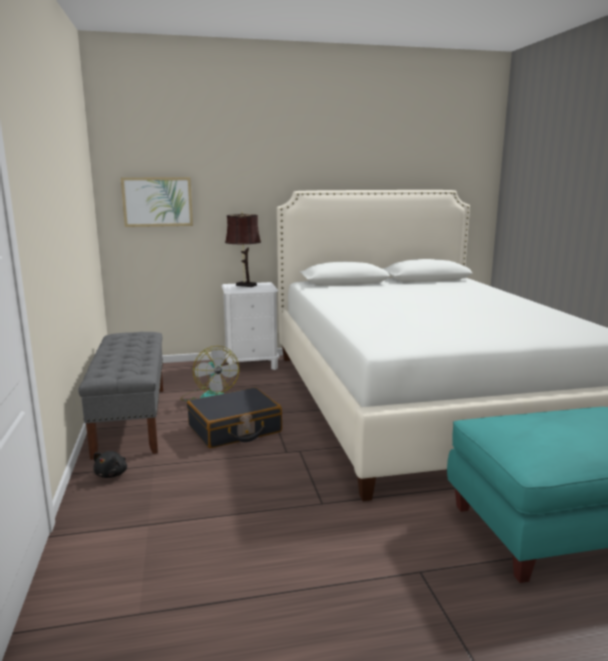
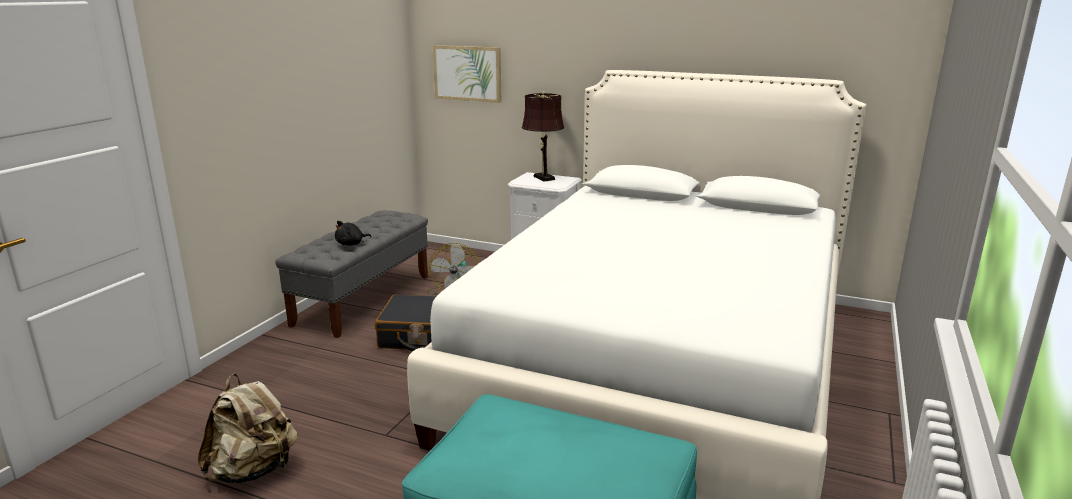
camera: 35 degrees right, 5 degrees up
(112, 474) = (284, 345): black plush toy -> black plush toy (351, 244)
(258, 574) = (253, 470): none -> beige backpack

